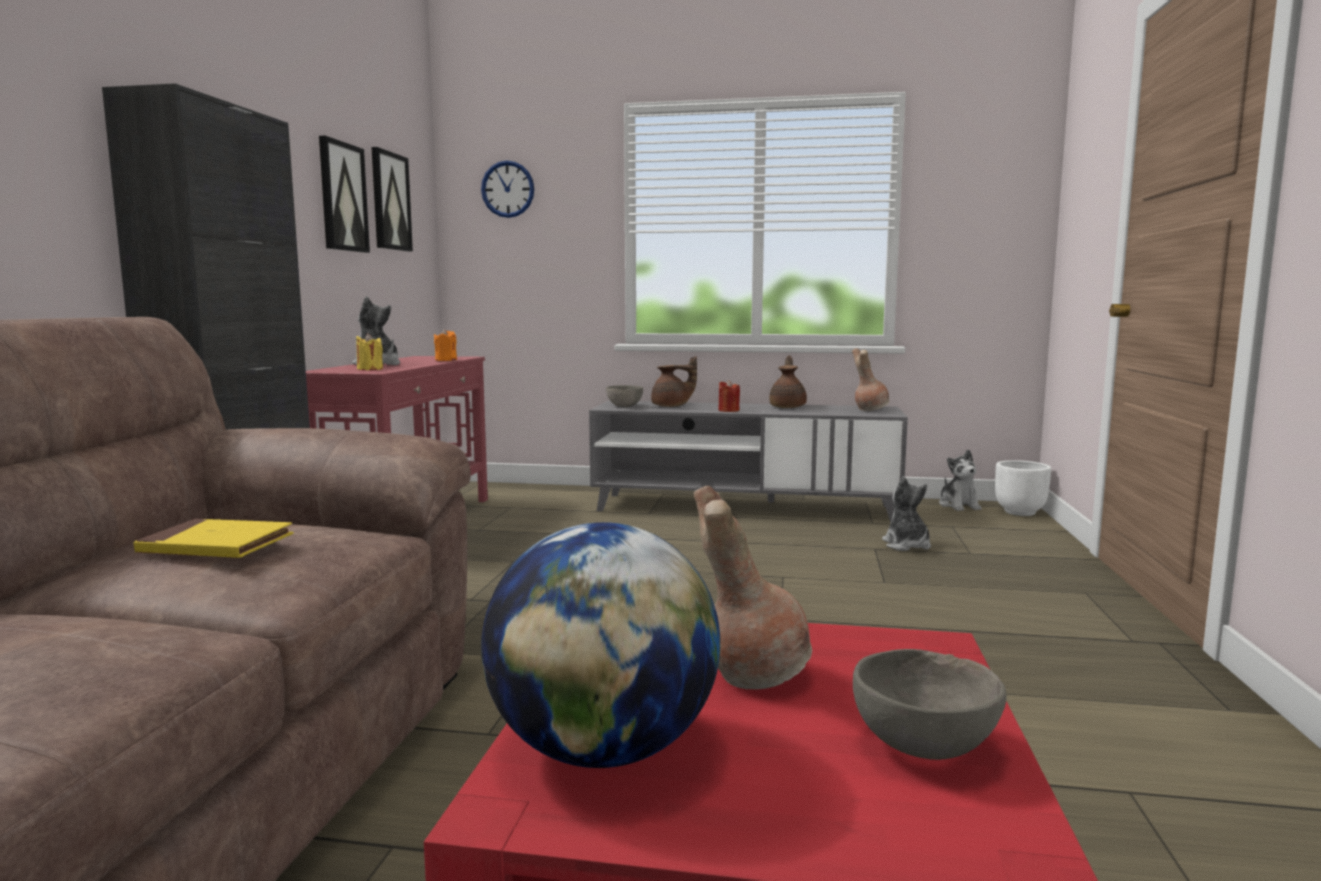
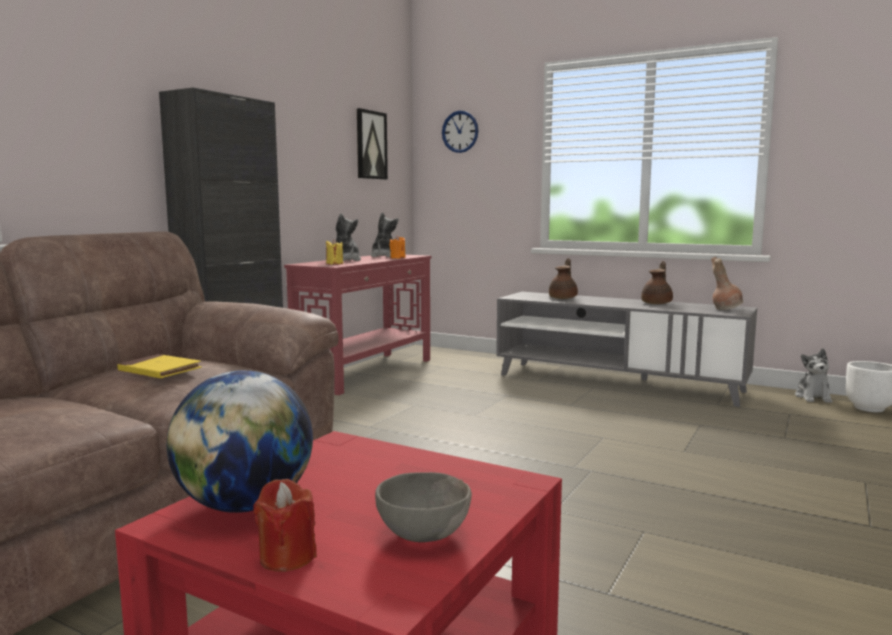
camera: 20 degrees right, 0 degrees up
(342, 197) = (331, 145): picture -> none
(624, 406) = (526, 296): grey bowl -> none
(672, 406) = (563, 298): brown teapot -> brown teapot turned 75 degrees counterclockwise
(728, 410) = (603, 304): red candle -> red candle (287, 557)
(752, 674) = (379, 481): brown vase -> none
(906, 546) = (731, 425): plush toy -> plush toy (384, 256)

